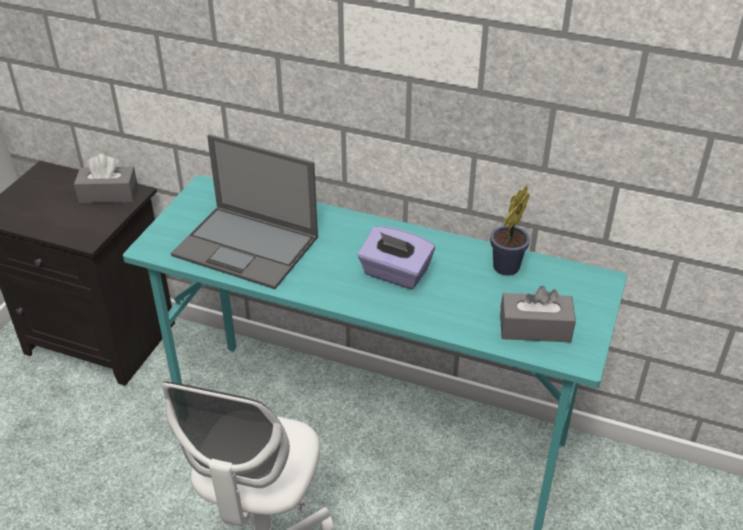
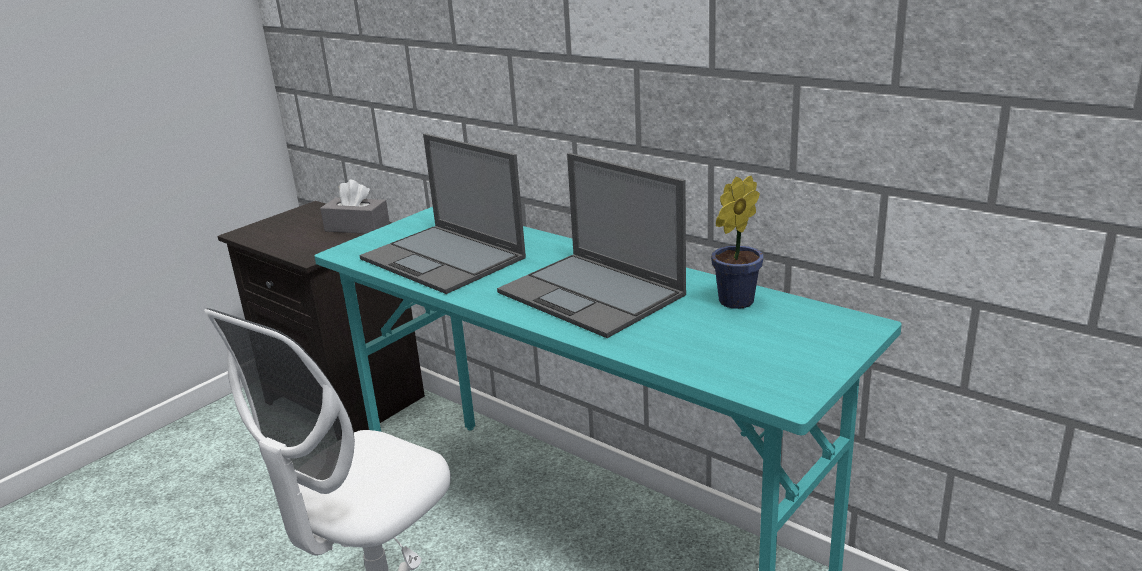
camera: 20 degrees right, 15 degrees down
(395, 274) = (593, 294): purple tissue box -> laptop
(535, 328) = (740, 360): grey tissue box -> none

